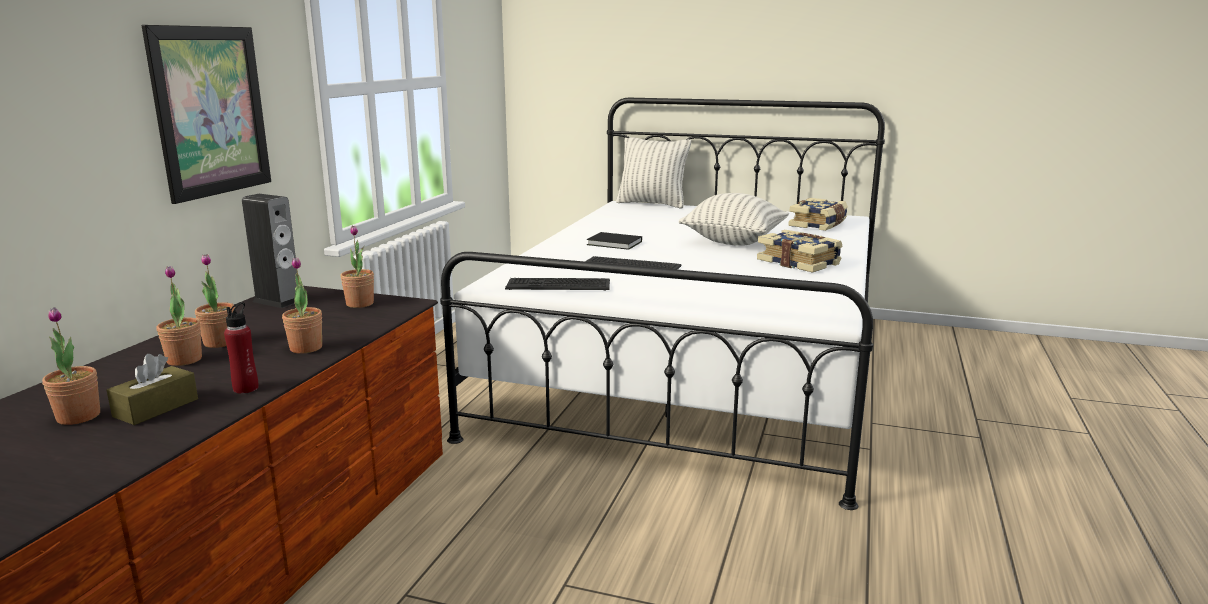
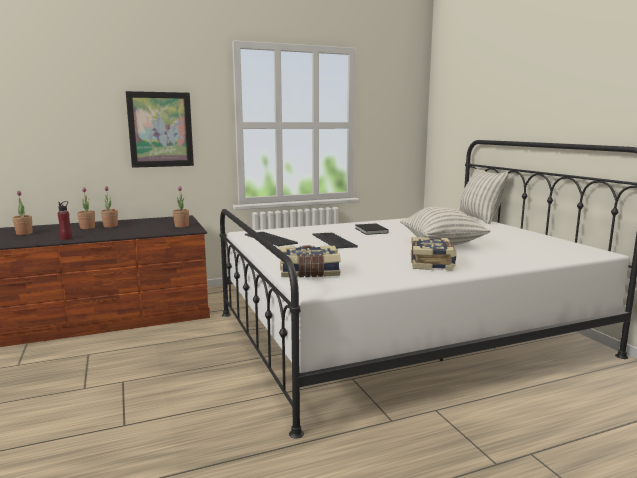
camera: 50 degrees right, 5 degrees down
(156, 408) = (38, 236): brown tissue box -> none
(278, 301) = (168, 219): speaker -> none
(306, 348) = (117, 233): potted plant -> none
(819, 224) = (551, 250): book -> book (309, 272)

